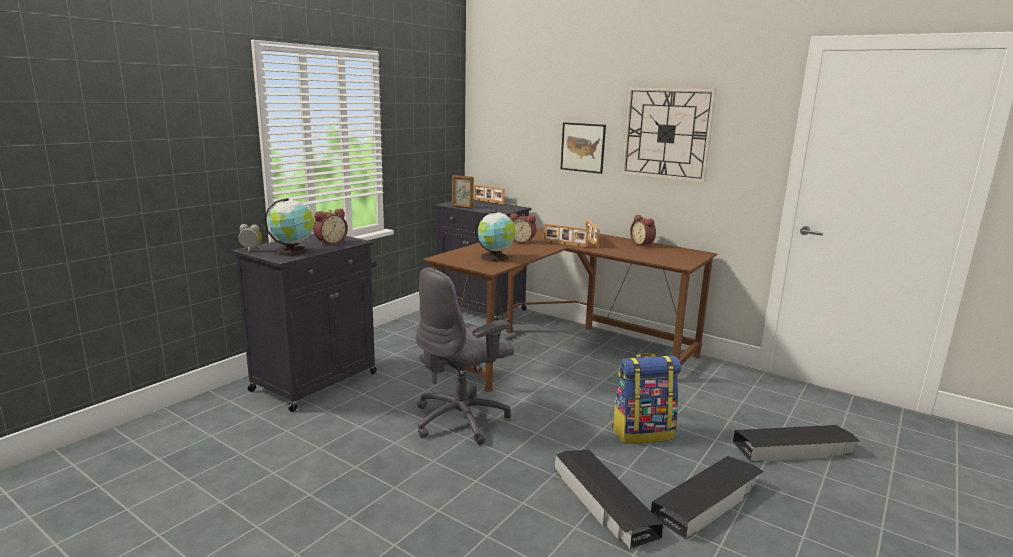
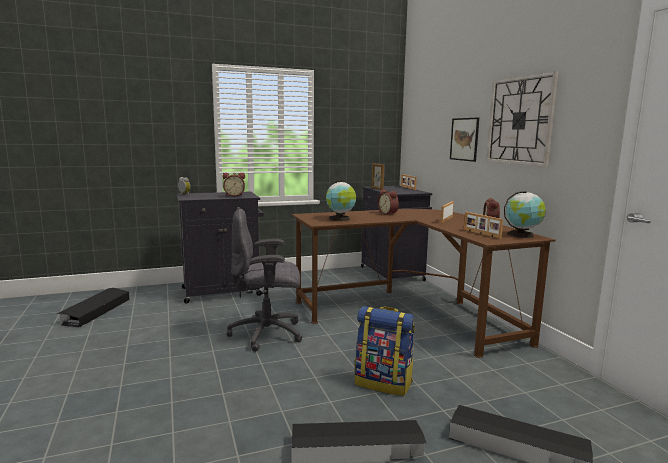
camera: 35 degrees right, 5 degrees down
(293, 251) = (202, 196): globe -> globe (522, 235)
(565, 244) = (418, 218): picture frame -> picture frame (481, 234)
(603, 502) = (274, 415): black storage box -> black storage box (95, 311)

